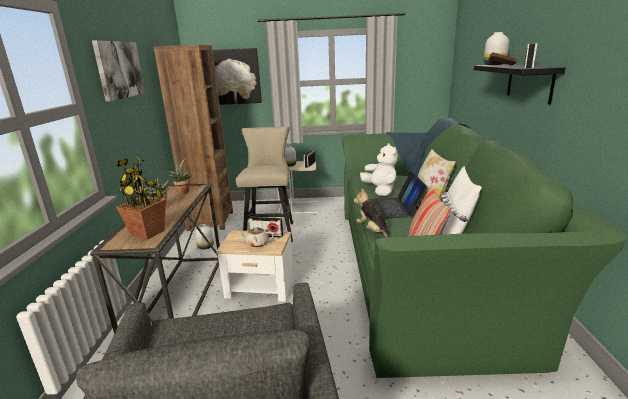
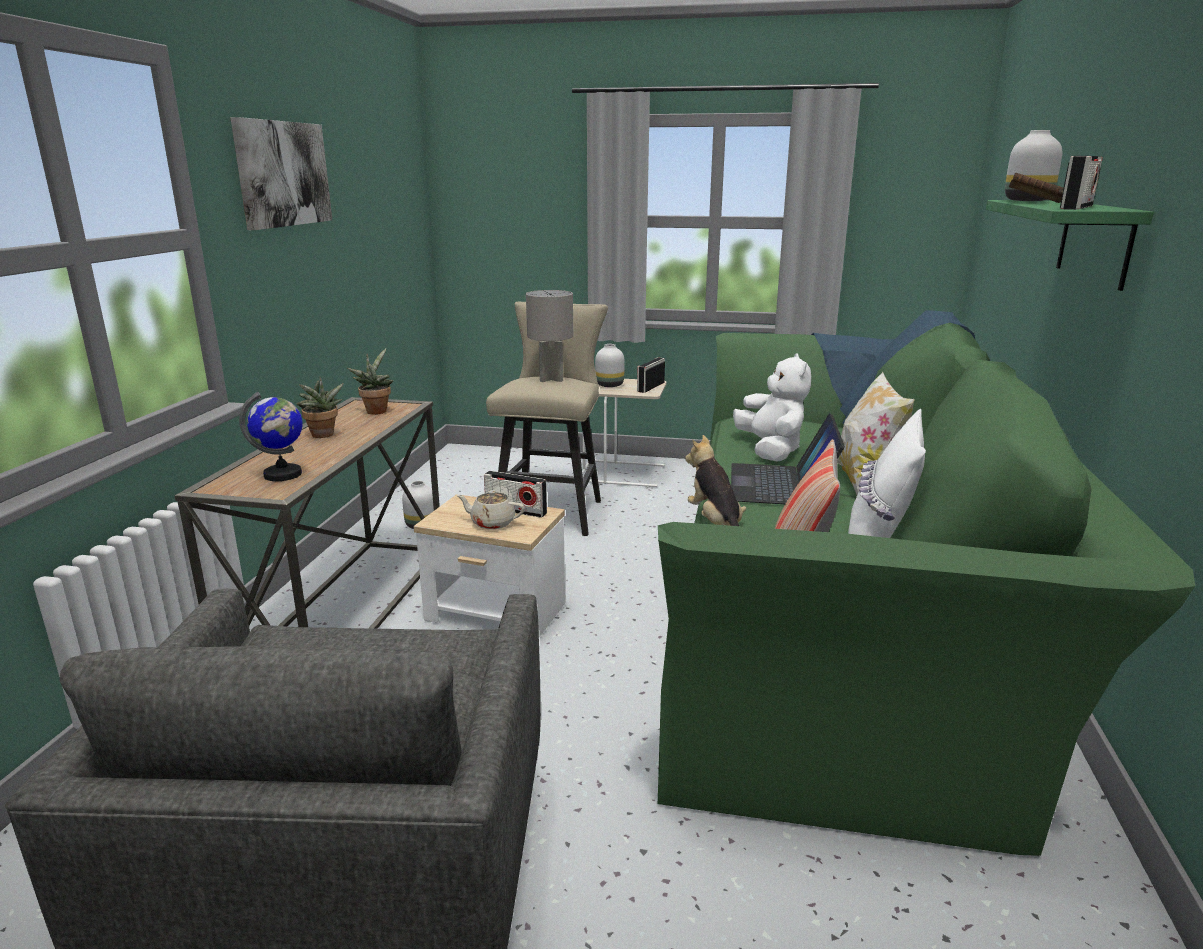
camera: 10 degrees right, 0 degrees up
(148, 233) = (283, 475): potted plant -> globe
(210, 221) = (446, 480): brown bookcase -> none
(233, 77) = (519, 200): picture -> none
(266, 165) = (550, 379): none -> grey table lamp
(529, 82) = (1094, 242): black shelf -> green shelf

